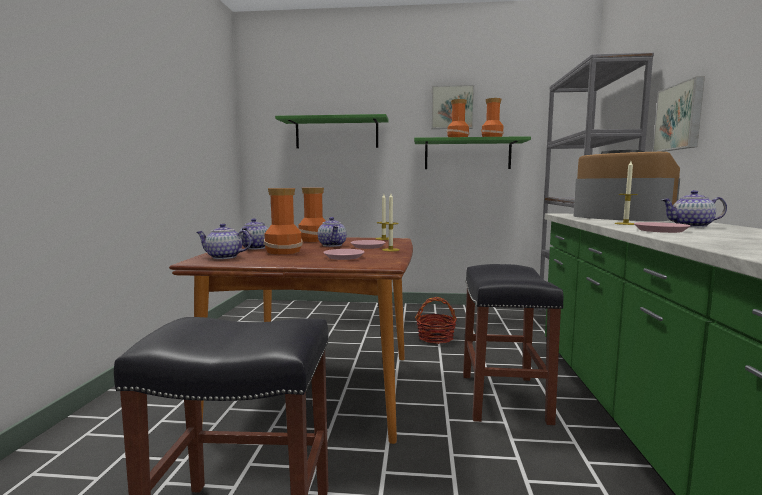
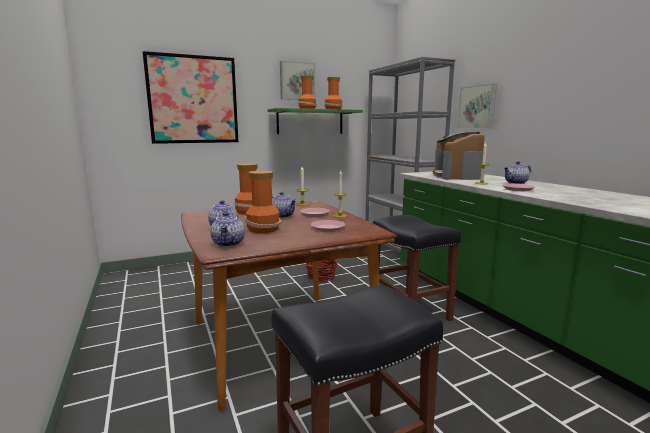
camera: 30 degrees left, 5 degrees up
(223, 257) = (229, 244): teapot -> teapot turned 75 degrees counterclockwise
(336, 134) = (193, 100): green shelf -> picture
(620, 217) = (457, 176): coffee machine -> coffee machine turned 105 degrees counterclockwise

